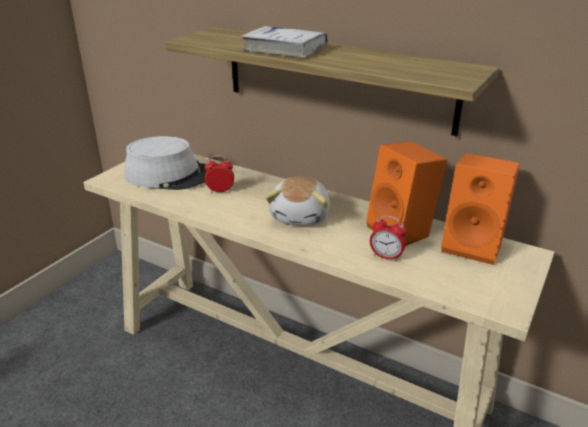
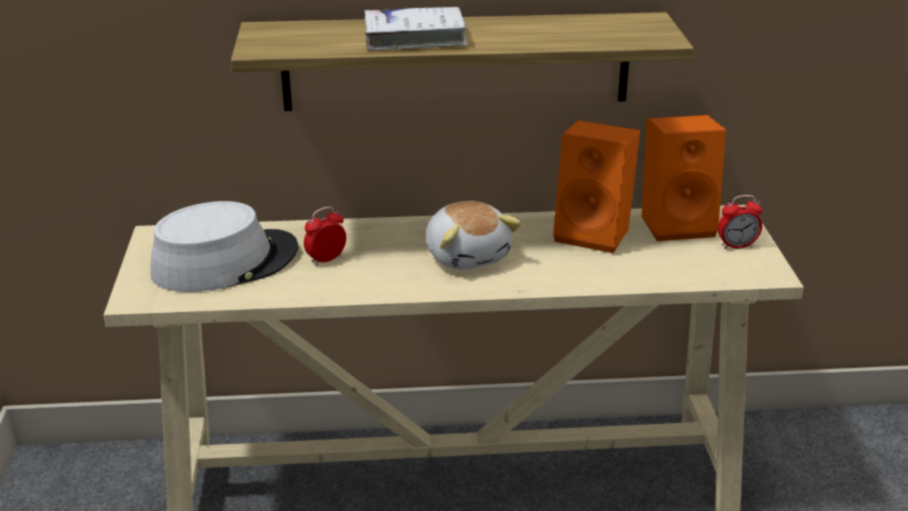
camera: 35 degrees left, 0 degrees up
(386, 256) = (611, 266): alarm clock -> alarm clock (736, 246)

